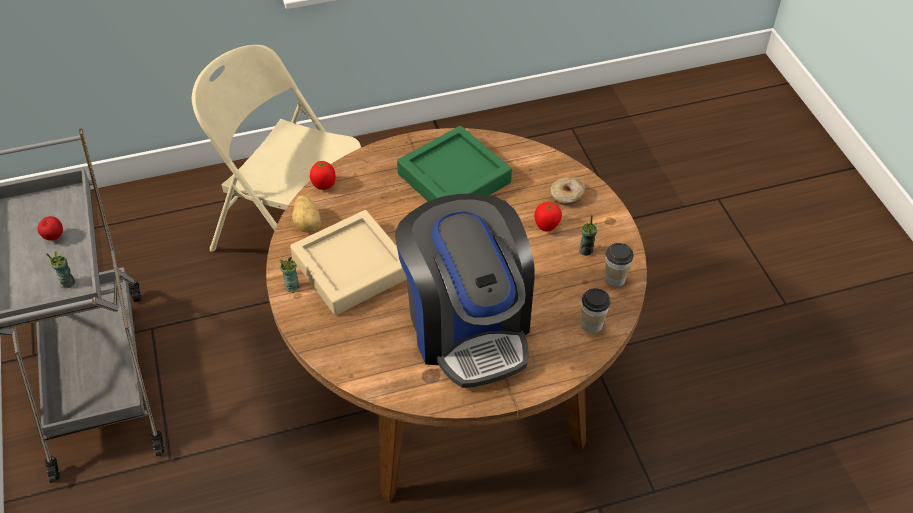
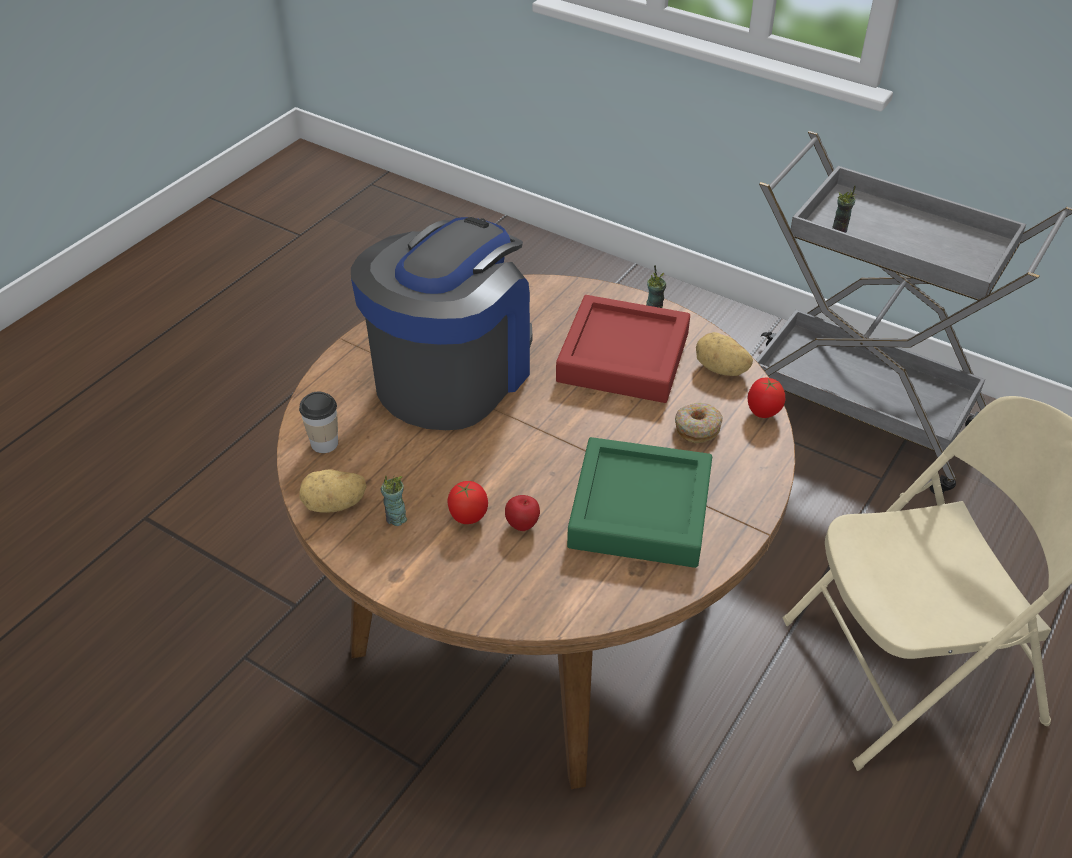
camera: 140 degrees right, 5 degrees down
(54, 237) = (913, 247): apple -> apple (523, 525)
(351, 268) = (623, 357): beige tray -> red tray
(467, 325) = (453, 373): coffee machine -> coffee machine turned 90 degrees clockwise
(567, 196) = (480, 575): donut -> donut (697, 428)
(615, 279) = (335, 505): cup -> potato

